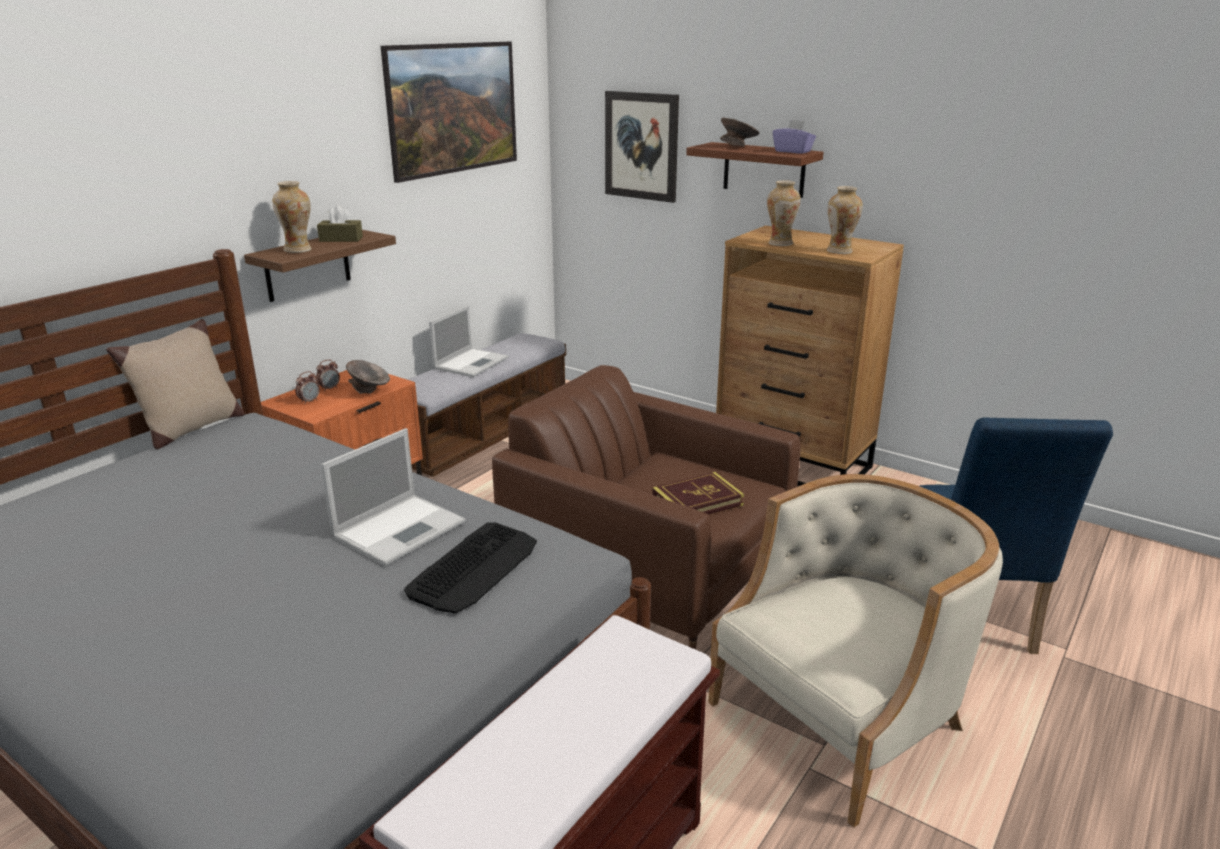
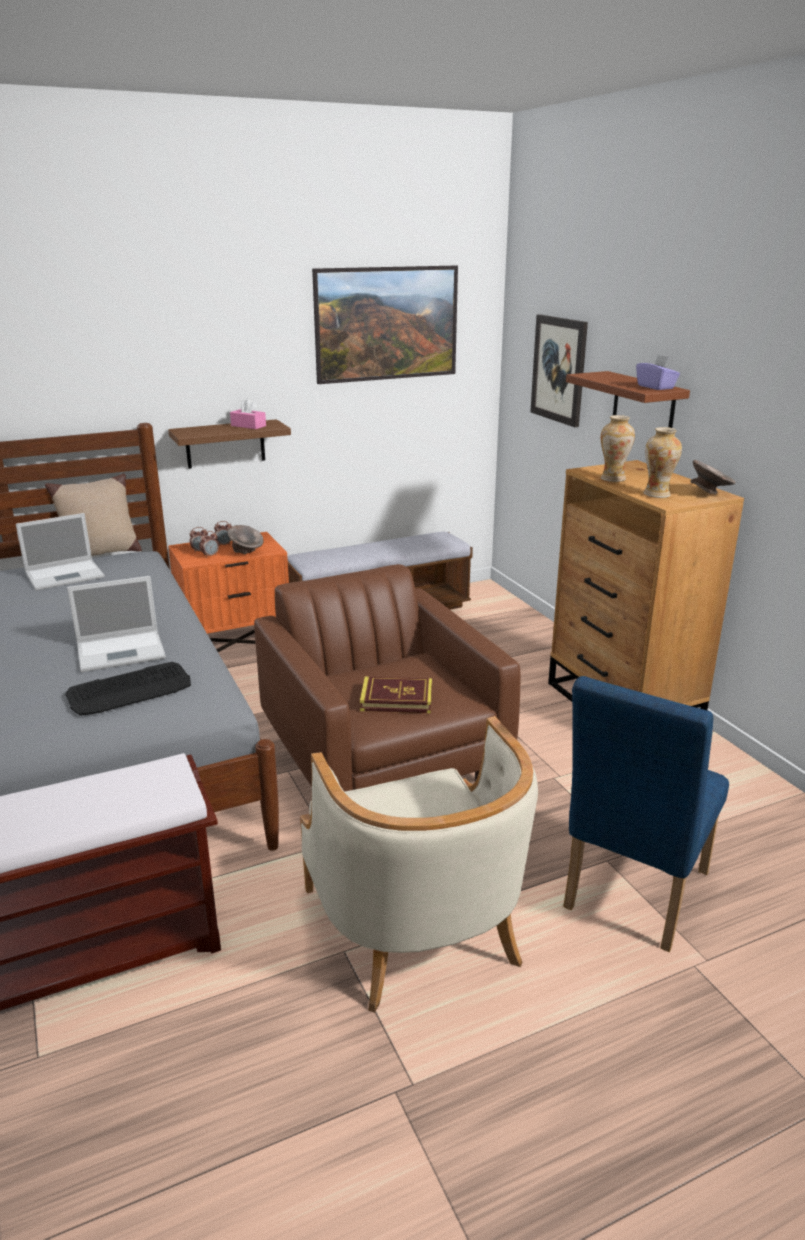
camera: 30 degrees right, 0 degrees up
(298, 250) = (205, 430): vase -> none
(329, 404) = (210, 555): none -> alarm clock
(341, 239) = (248, 426): brown tissue box -> pink tissue box
(472, 362) = (372, 547): laptop -> laptop (66, 575)
(738, 147) = (615, 378): grey bowl -> grey bowl (709, 493)
(843, 718) = (416, 927): beige armchair -> beige armchair turned 75 degrees clockwise

